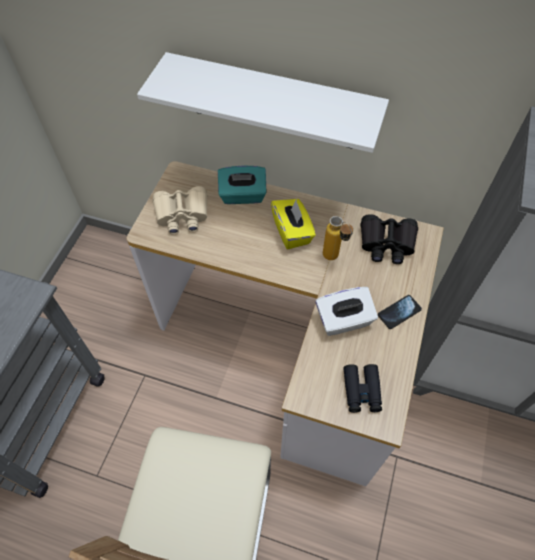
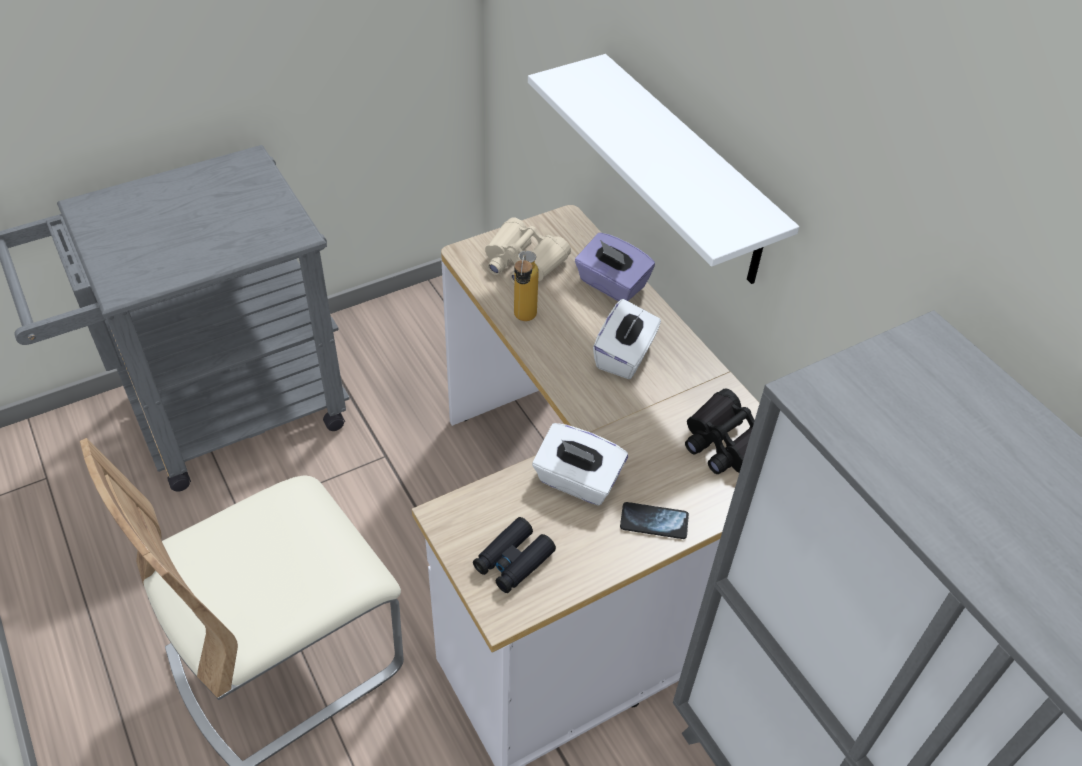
camera: 40 degrees right, 10 degrees down
(242, 196) = (611, 285): turquoise tissue box -> purple tissue box
(292, 232) = (625, 356): yellow tissue box -> white tissue box
(334, 259) = (642, 415): bottle -> bottle (523, 321)

